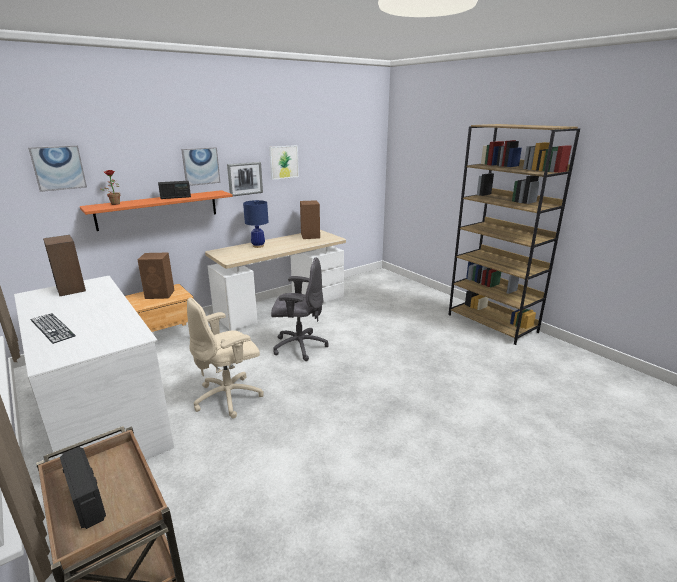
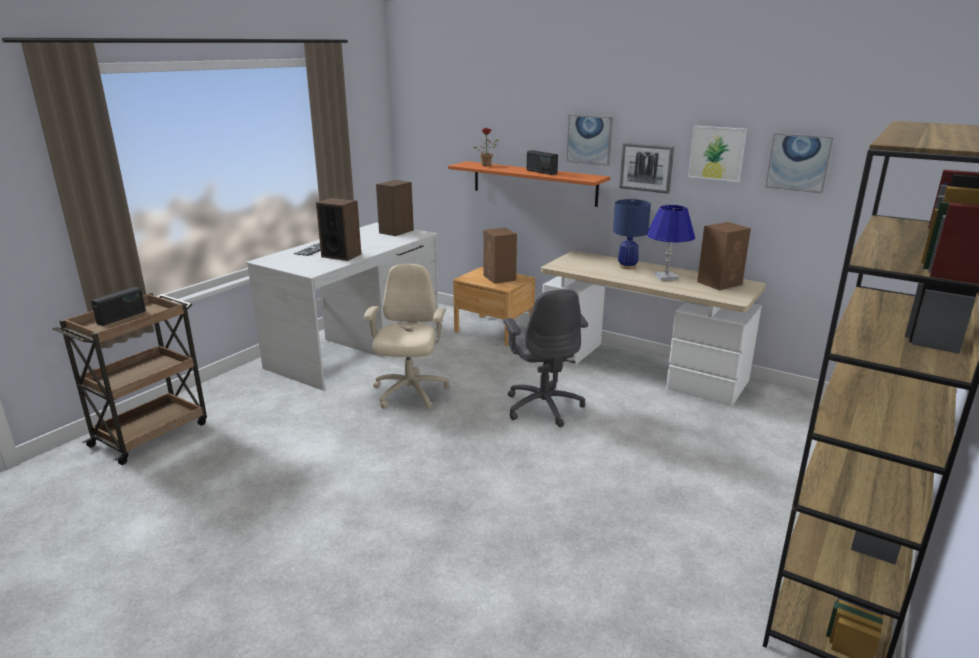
camera: 70 degrees right, 0 degrees up
(58, 168) = (457, 120): picture -> picture (798, 162)
(105, 319) = (341, 255): none -> speaker
(229, 397) = (409, 393): beige office chair -> beige office chair turned 60 degrees clockwise
(287, 242) = (666, 277): none -> blue table lamp

